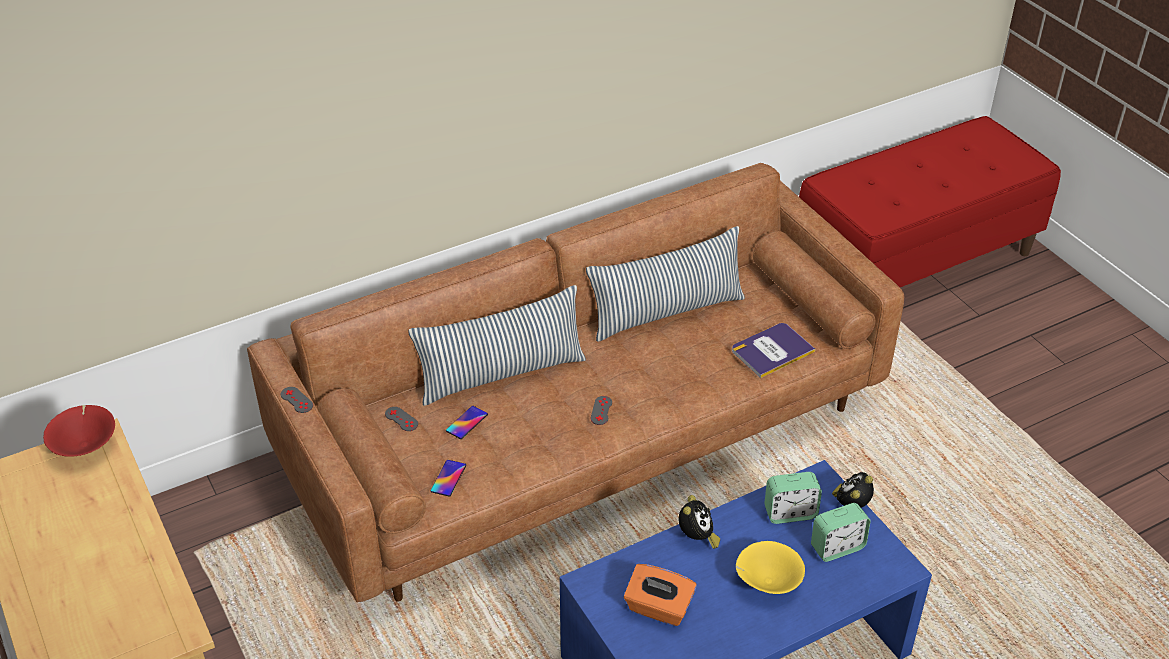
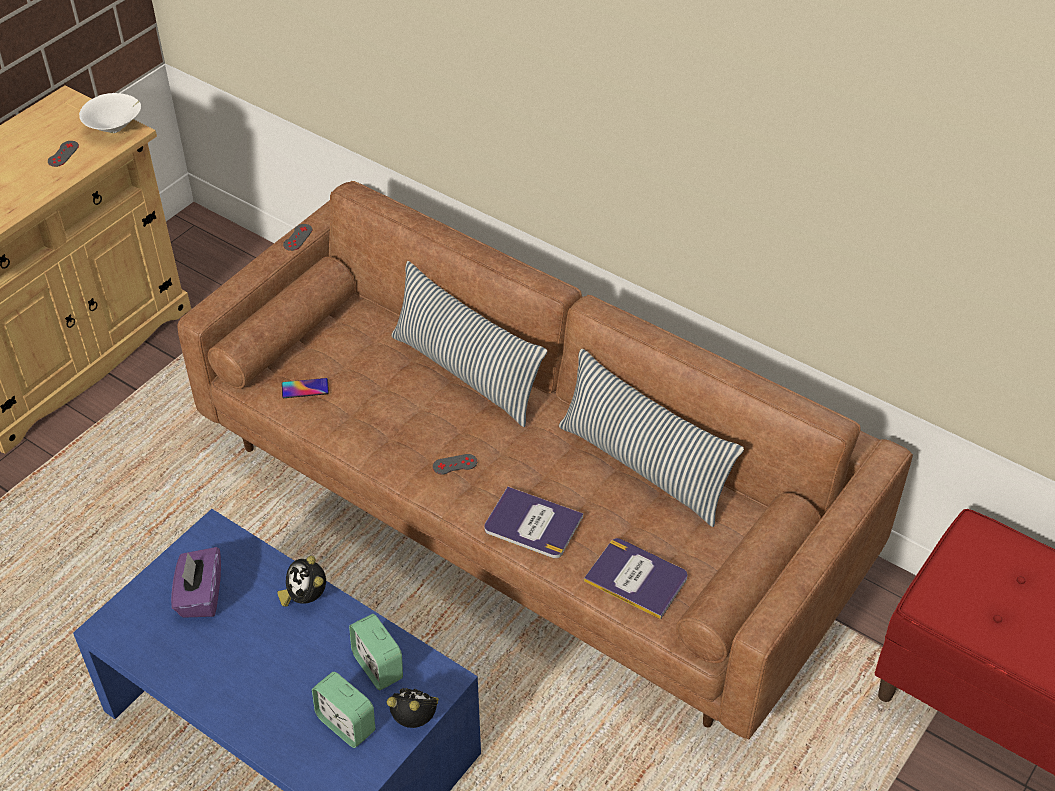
camera: 65 degrees right, 5 degrees up
(86, 446) = (116, 128): red bowl -> white bowl
(401, 419) = (363, 328): grey game controller -> grey game controller (63, 154)
(466, 422) = (383, 373): phone -> none
(658, 608) = (200, 596): orange tissue box -> purple tissue box
(690, 387) = (532, 524): none -> book
(697, 538) = (305, 597): alarm clock -> alarm clock turned 75 degrees clockwise
(767, 582) = (269, 674): yellow bowl -> none

